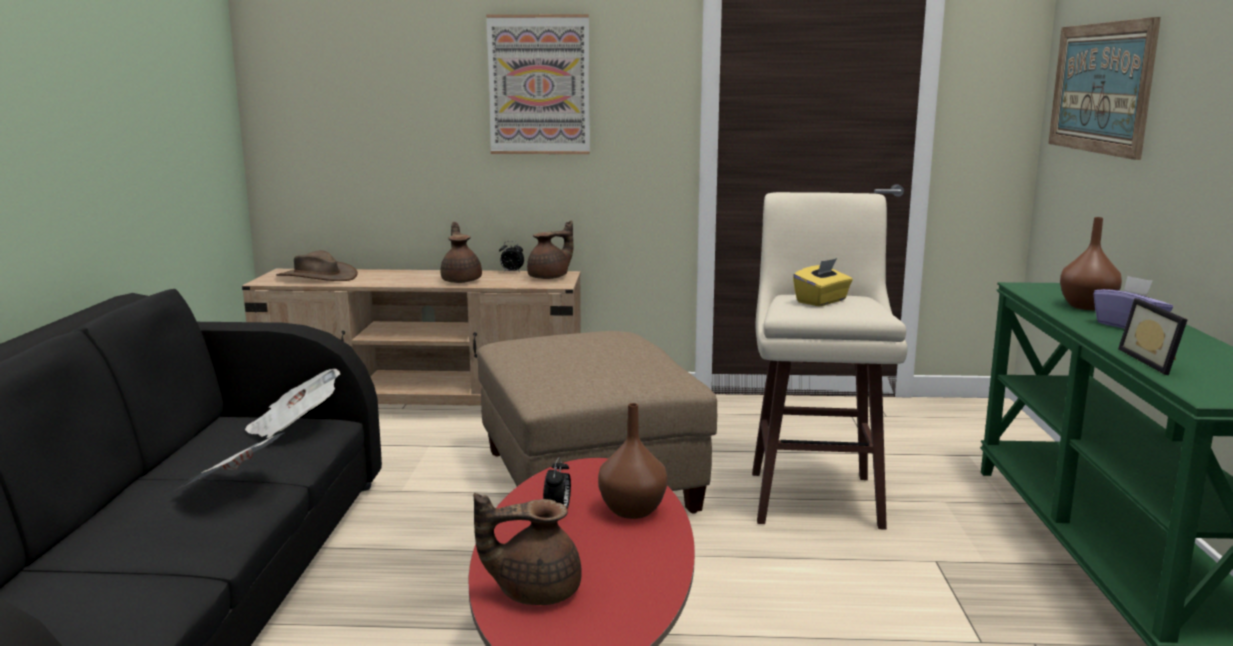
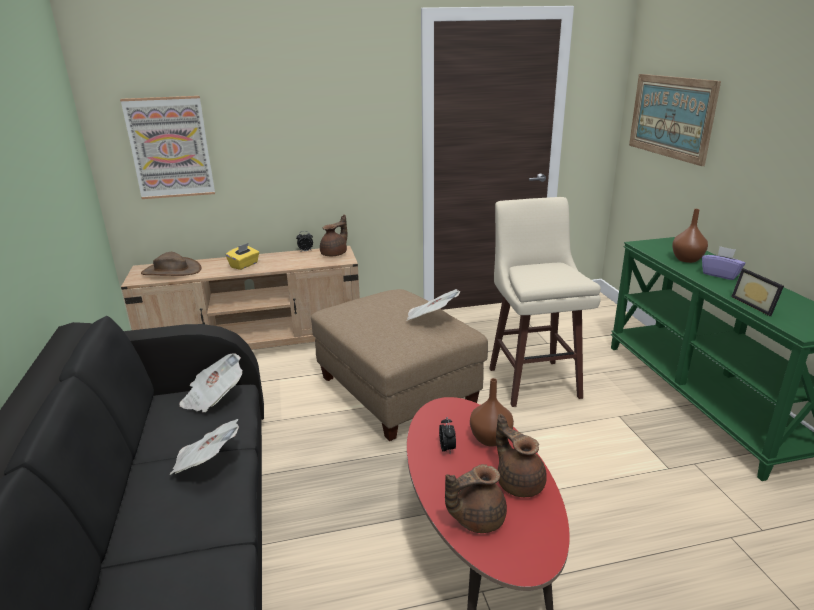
camera: 15 degrees left, 10 degrees up
(461, 280) = (278, 263): brown teapot -> brown teapot (519, 482)
(539, 85) = (314, 123): picture -> picture (170, 148)
(639, 361) = (431, 318): none -> newspaper
(822, 301) = (543, 272): yellow tissue box -> yellow tissue box (244, 265)

